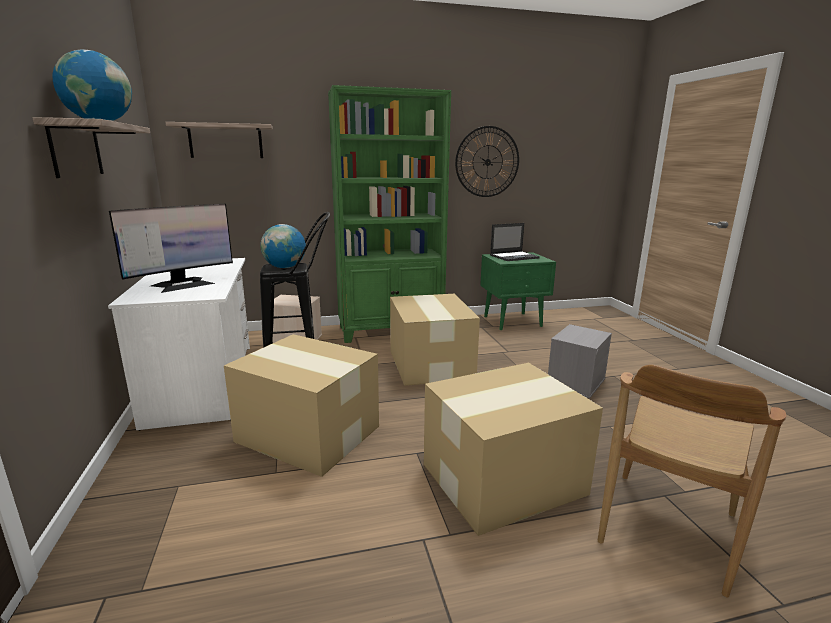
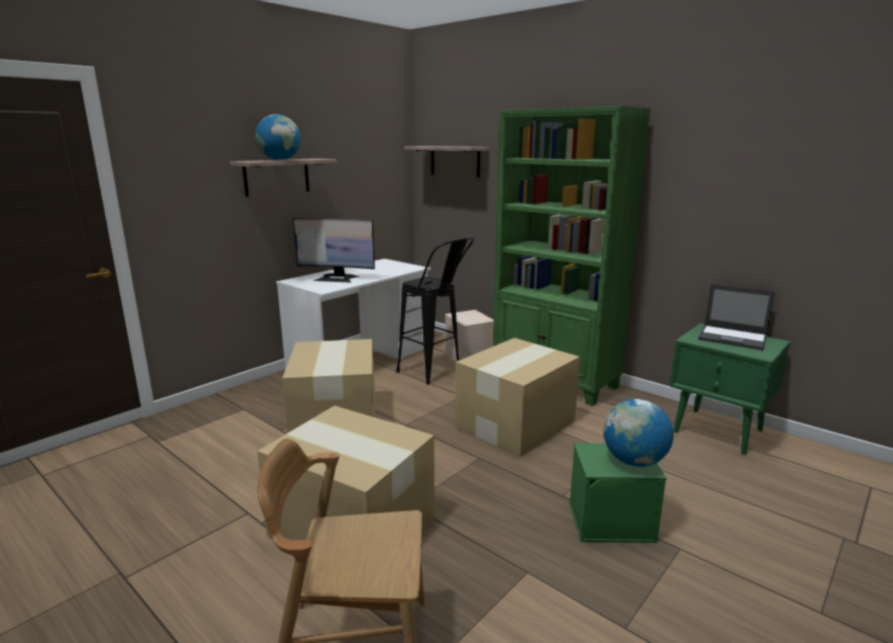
camera: 55 degrees right, 0 degrees up
(285, 267) = (428, 282): globe -> globe (634, 461)
(487, 162) = (725, 195): wall clock -> none
(575, 381) = (611, 521): grey storage box -> green storage box

